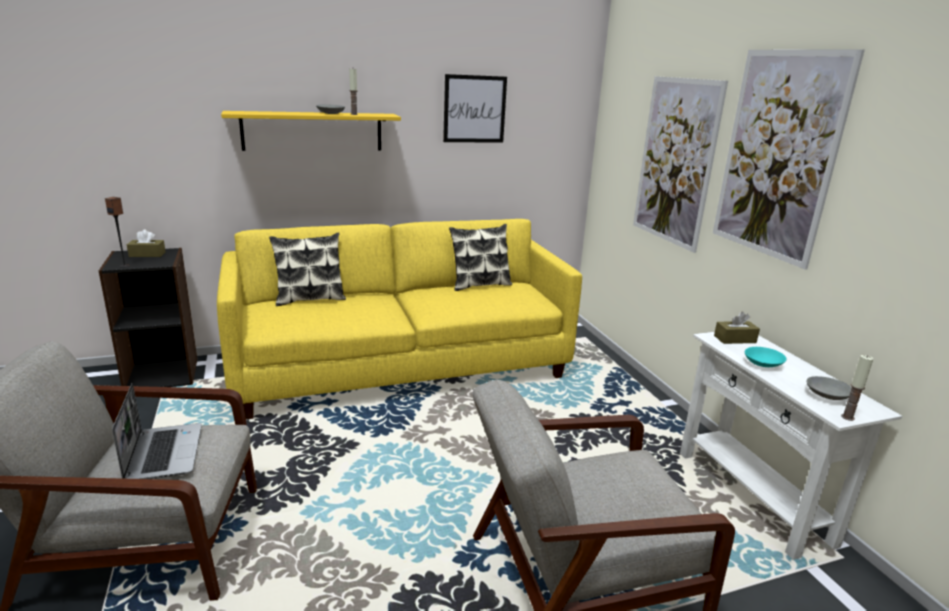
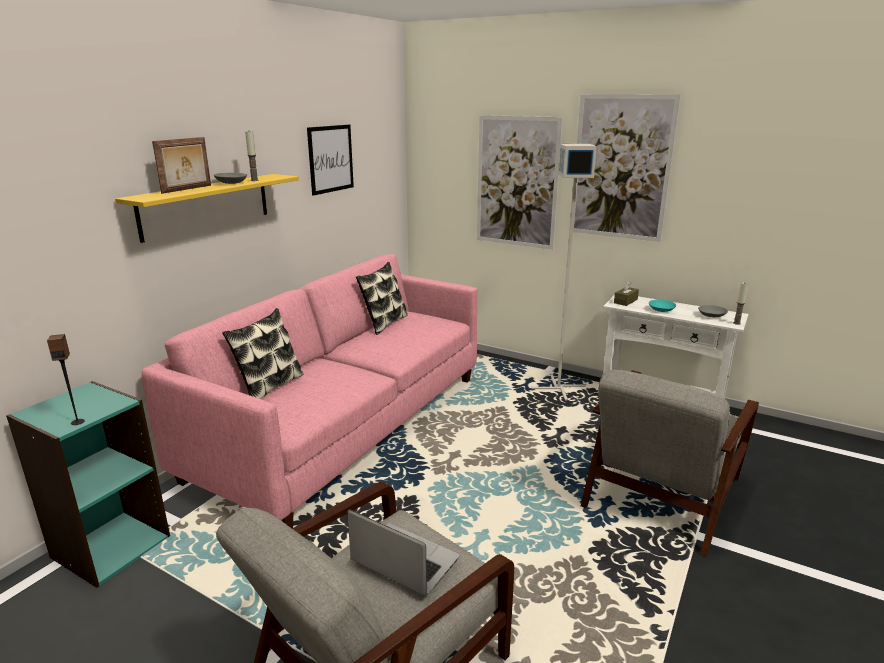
camera: 40 degrees left, 0 degrees up
(147, 254) = (70, 401): brown tissue box -> none
(162, 374) = (110, 546): black bookcase -> turquoise bookcase
(284, 112) = (187, 189): none -> picture frame
(401, 366) = (345, 424): yellow sofa -> pink sofa
(644, 423) = (557, 388): none -> grey floor lamp

